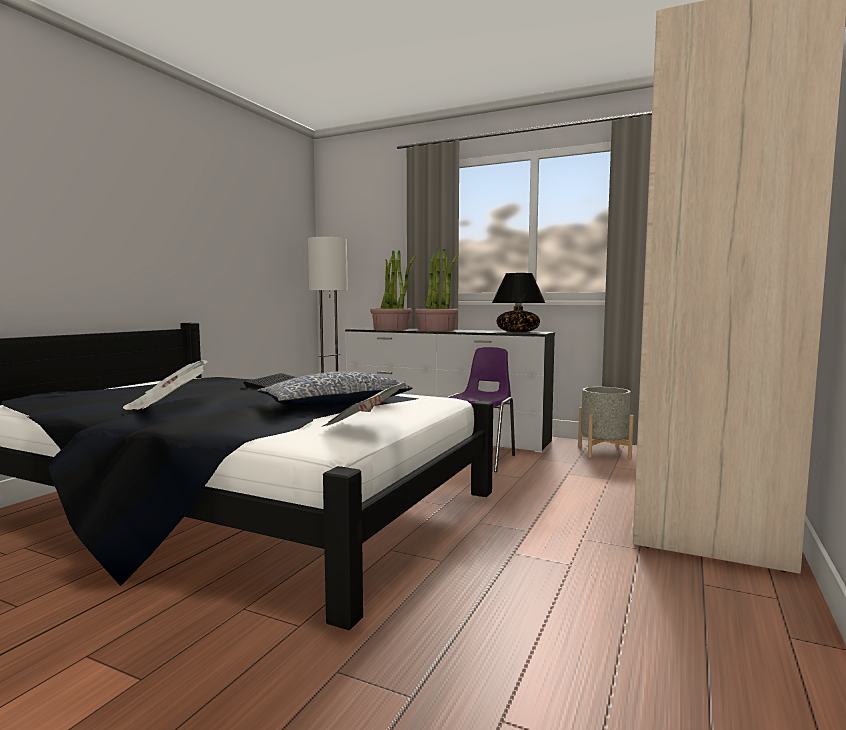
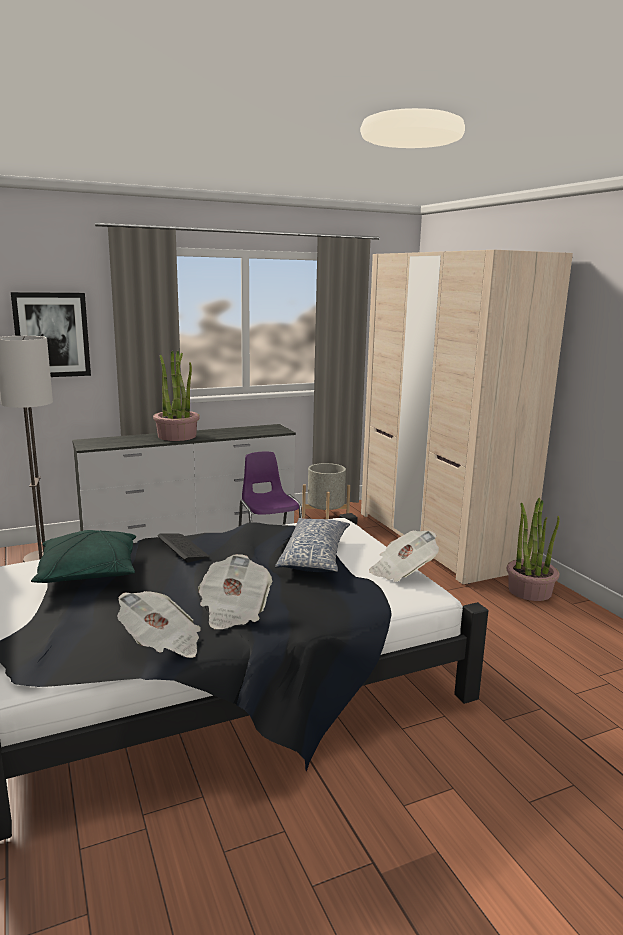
camera: 50 degrees left, 10 degrees up
(88, 407) = (162, 644): none -> newspaper
(194, 382) = (89, 574): none -> green pillow
(370, 243) = (52, 335): none -> picture
(391, 328) = (122, 440): potted plant -> potted plant (529, 590)
(517, 331) = (258, 429): black table lamp -> none

